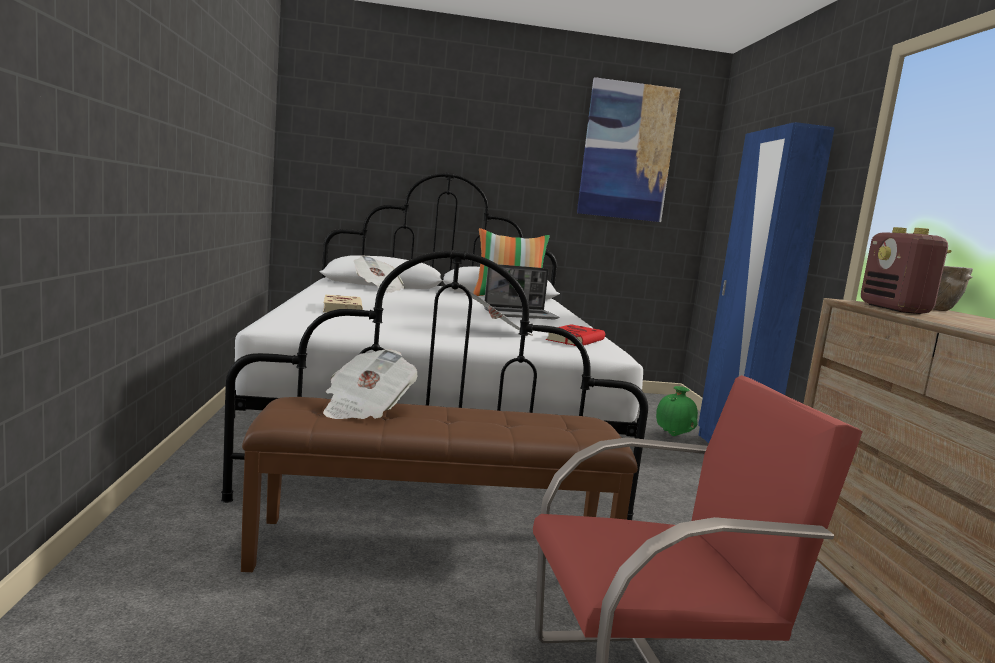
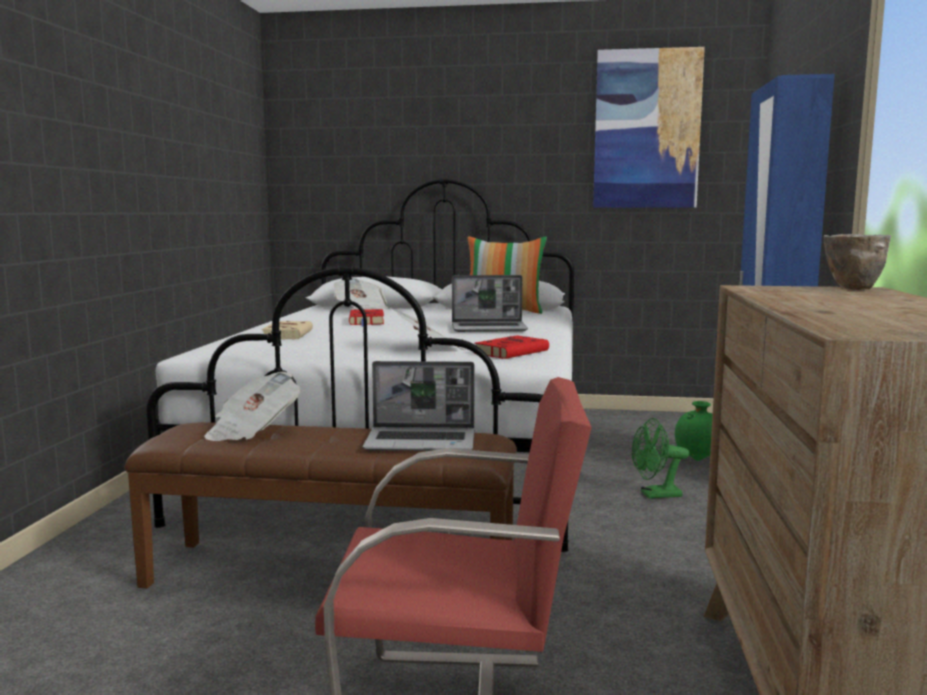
camera: 15 degrees right, 0 degrees up
(399, 300) = (367, 321): none -> red book
(541, 424) = (422, 442): none -> laptop
(663, 467) = (655, 495): none -> green fan
(895, 309) = (773, 292): radio -> none

